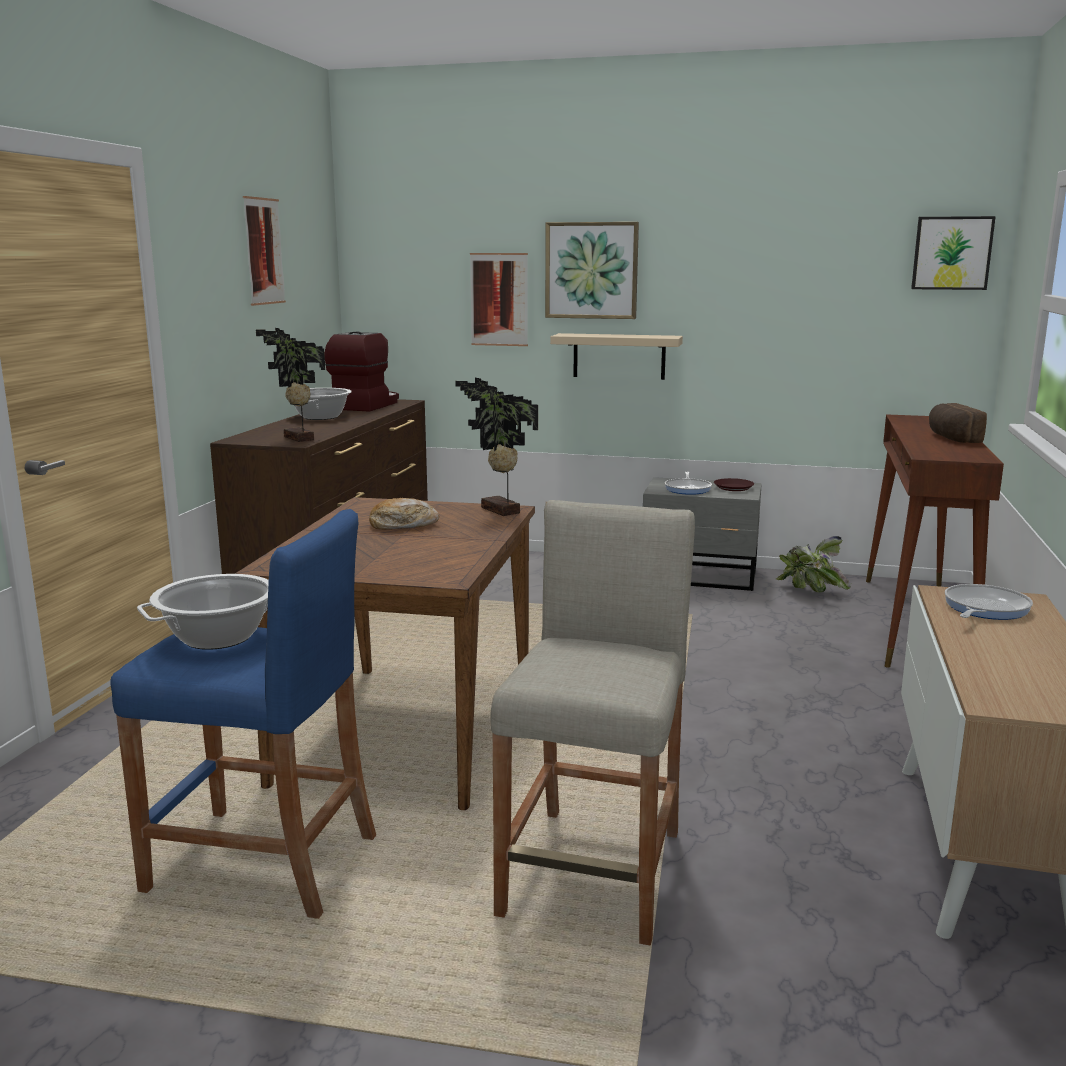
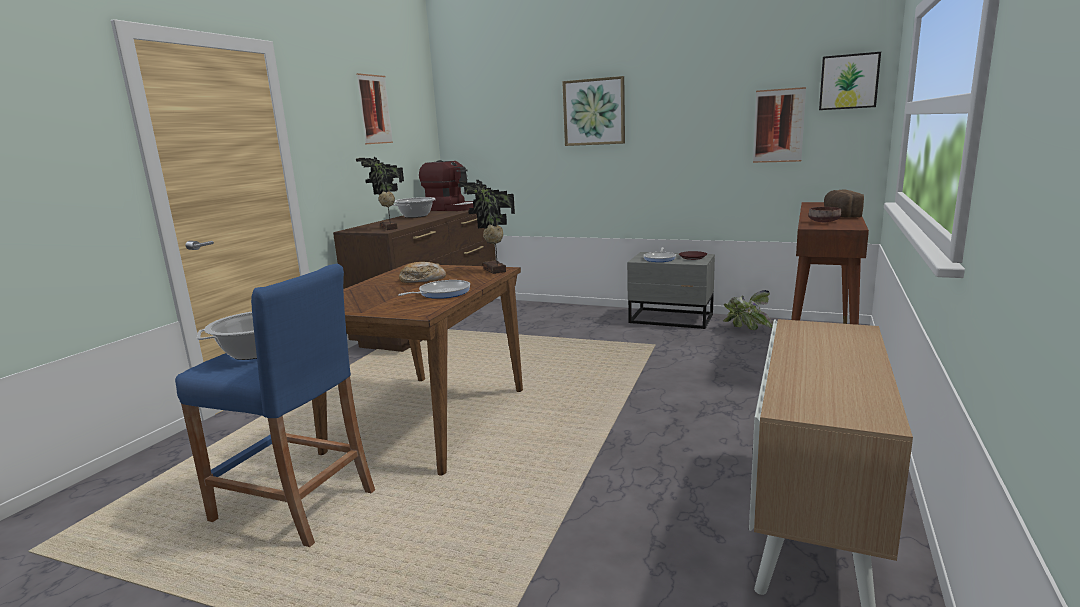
camera: 10 degrees right, 0 degrees up
(364, 405) = (450, 208): coffee machine -> coffee machine turned 90 degrees clockwise
(499, 299) = (535, 135): picture -> picture (778, 126)
(594, 872) = (511, 525): beige stool -> none
(619, 356) = (614, 169): beige shelf -> none
(938, 448) = (824, 222): none -> brown bowl
(984, 609) = (820, 336): frying pan -> frying pan (442, 293)

